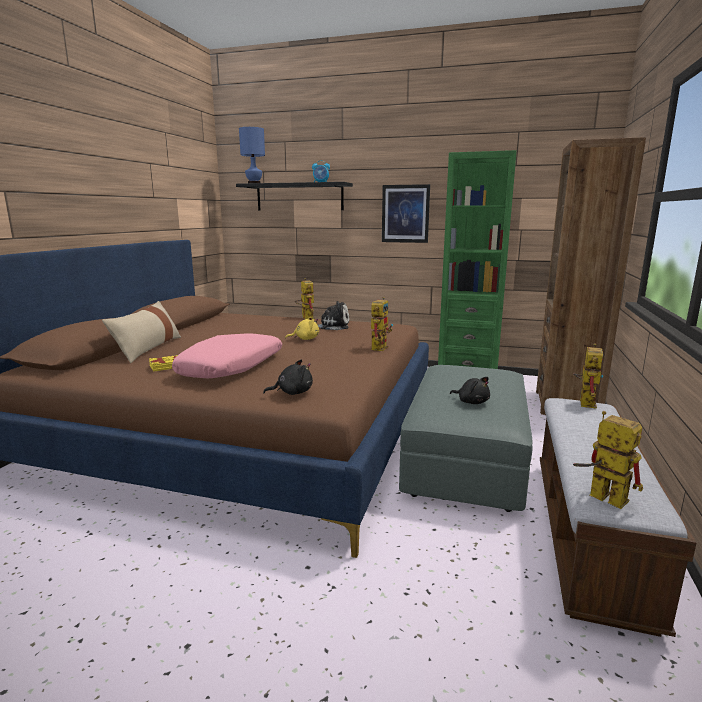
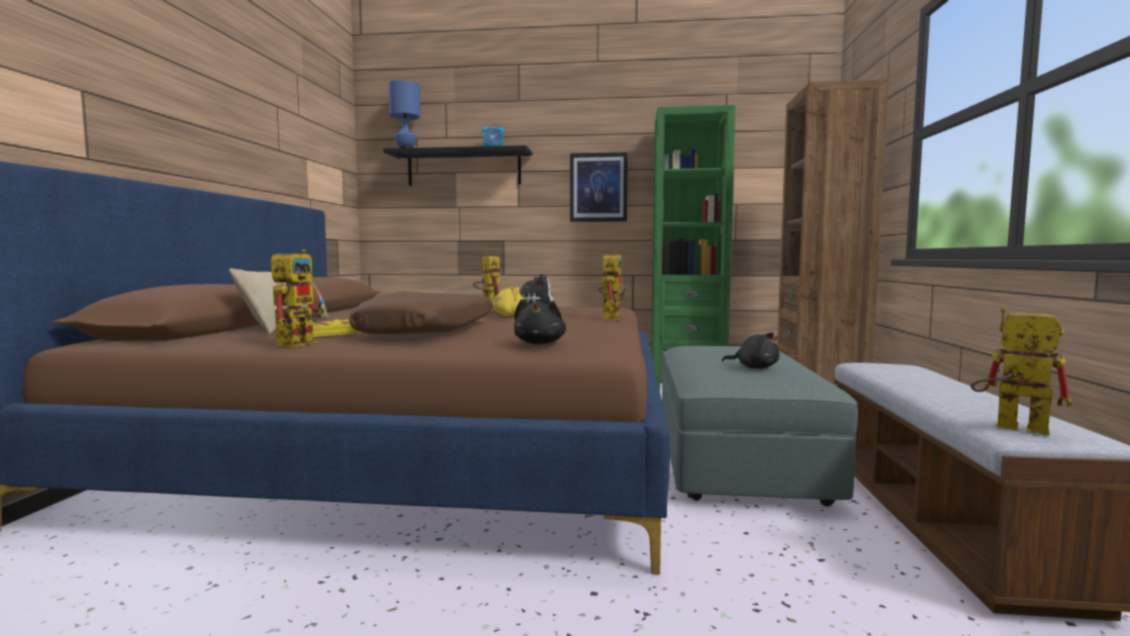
camera: 10 degrees left, 10 degrees down
(232, 367) = (429, 332): pink pillow -> brown pillow
(292, 393) = (540, 343): black plush toy -> black plush toy turned 120 degrees clockwise
(585, 401) = (887, 362): toy robot -> toy robot (299, 343)

